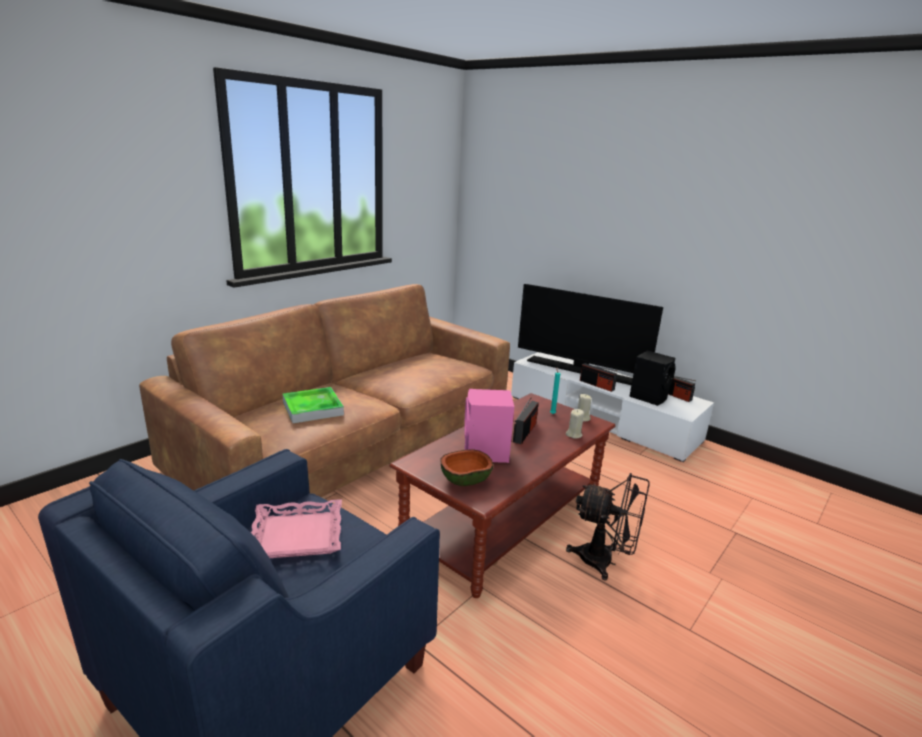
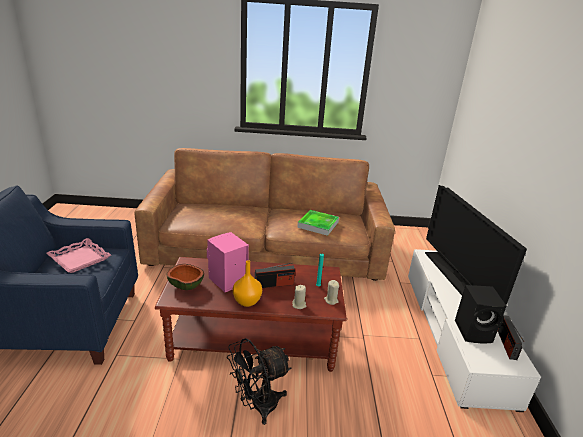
camera: 50 degrees right, 5 degrees up
(313, 408) = (216, 214): tray -> tray (318, 225)
(540, 457) = (247, 302): none -> orange vase
(597, 385) = (445, 297): radio -> none
(605, 562) = (258, 406): black fan -> black fan turned 75 degrees clockwise

